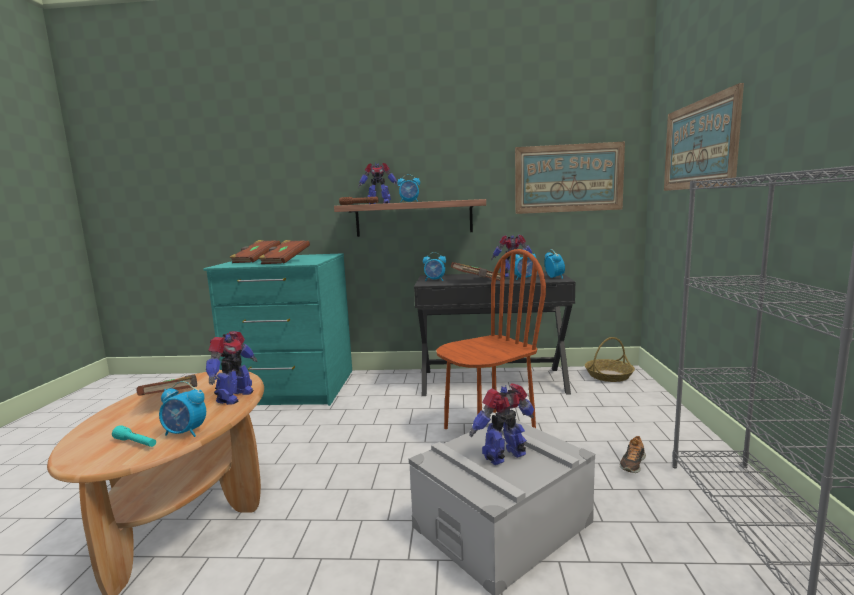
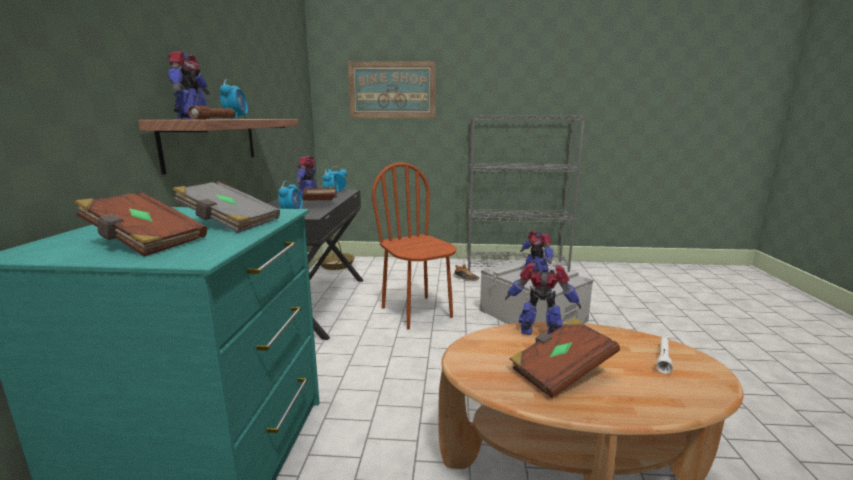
camera: 90 degrees left, 5 degrees up
(136, 443) = (663, 359): turquoise flashlight -> white flashlight
(185, 433) = (627, 339): alarm clock -> none
(285, 261) = (228, 223): brown book -> grey book
(568, 178) = (289, 102): picture -> none

